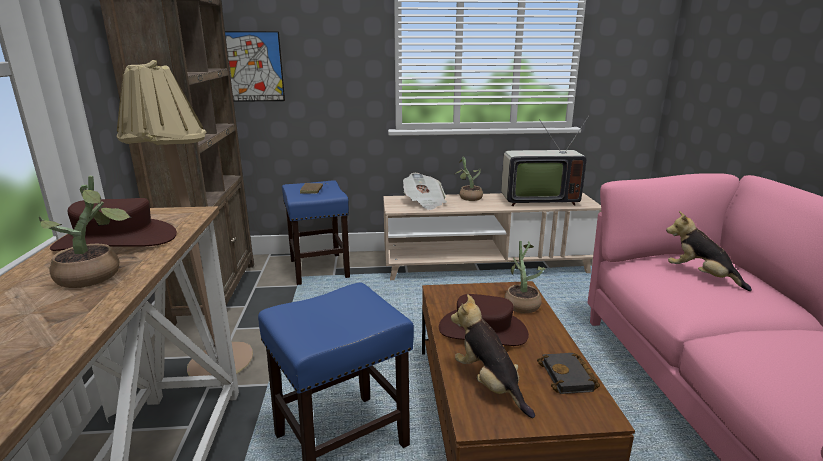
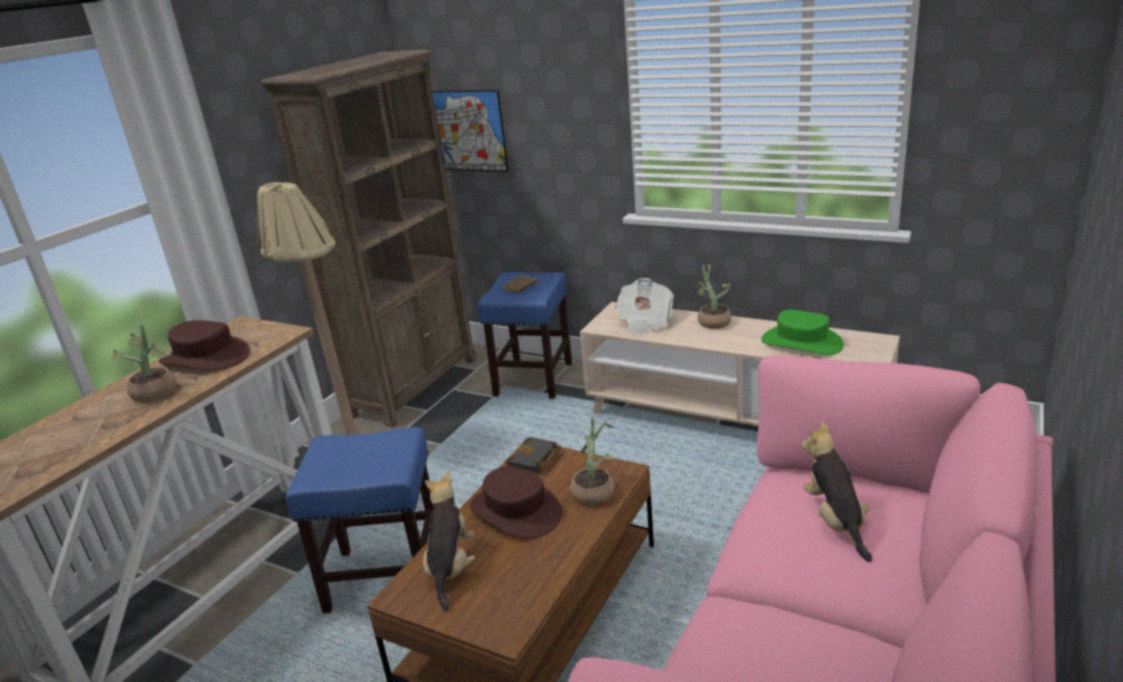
camera: 35 degrees right, 5 degrees up
(537, 200) = (802, 342): television -> green hat
(569, 378) = (528, 588): black book -> black book (535, 460)

